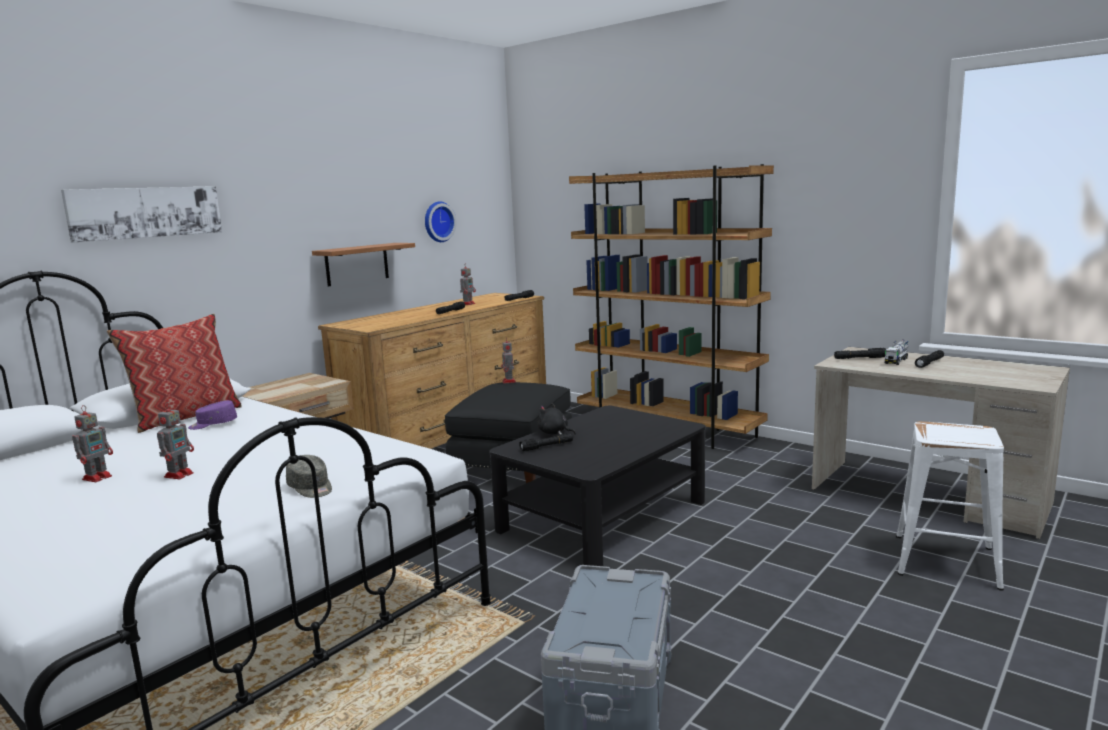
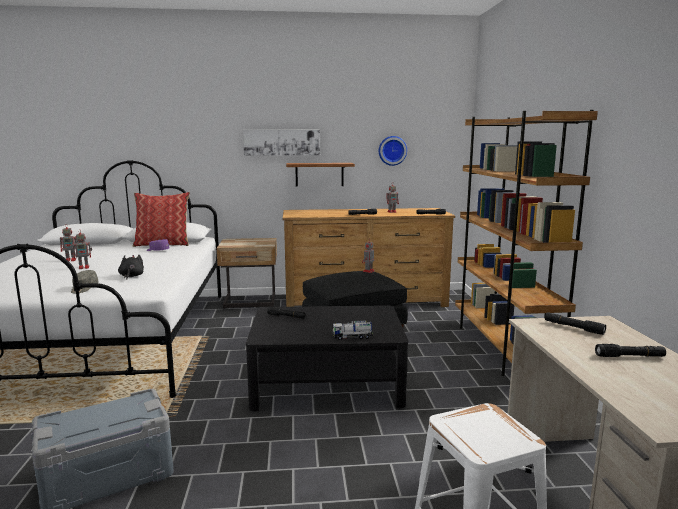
camera: 45 degrees right, 0 degrees up
(146, 212) = (187, 134): picture -> picture (282, 142)
(554, 433) = (313, 310): black plush toy -> black plush toy (131, 276)
(896, 361) = (601, 342): toy truck -> toy truck (352, 337)

